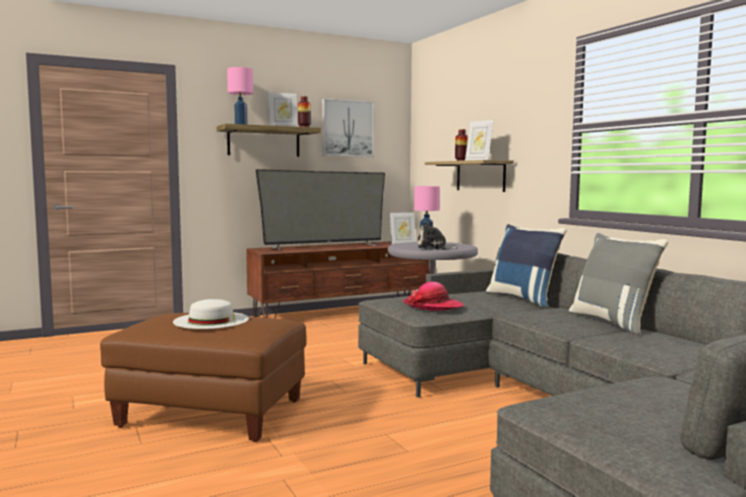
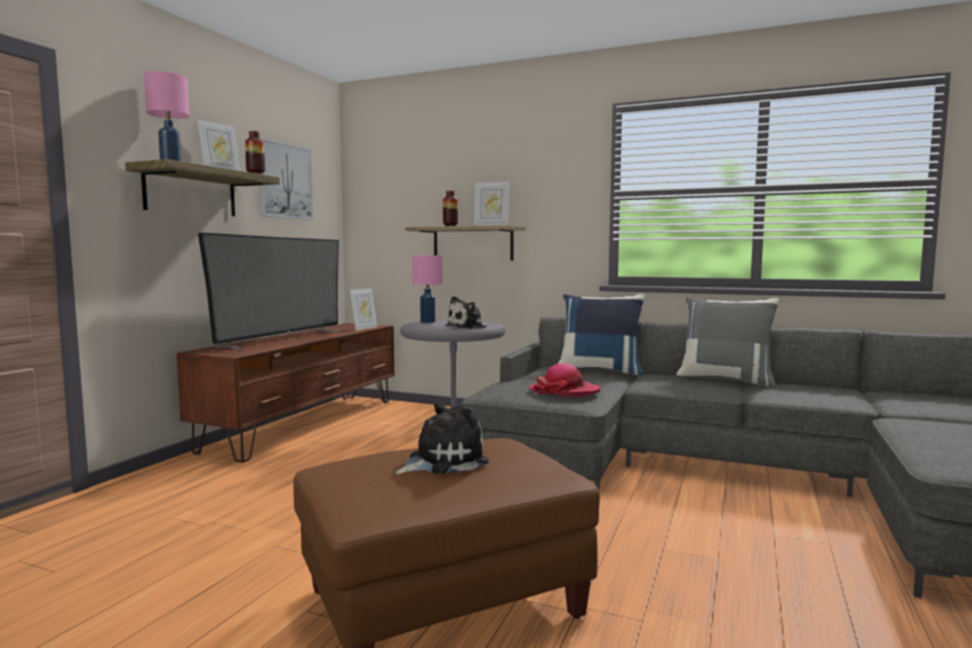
camera: 40 degrees left, 0 degrees up
(211, 320) = (443, 461): white hat -> plush toy

